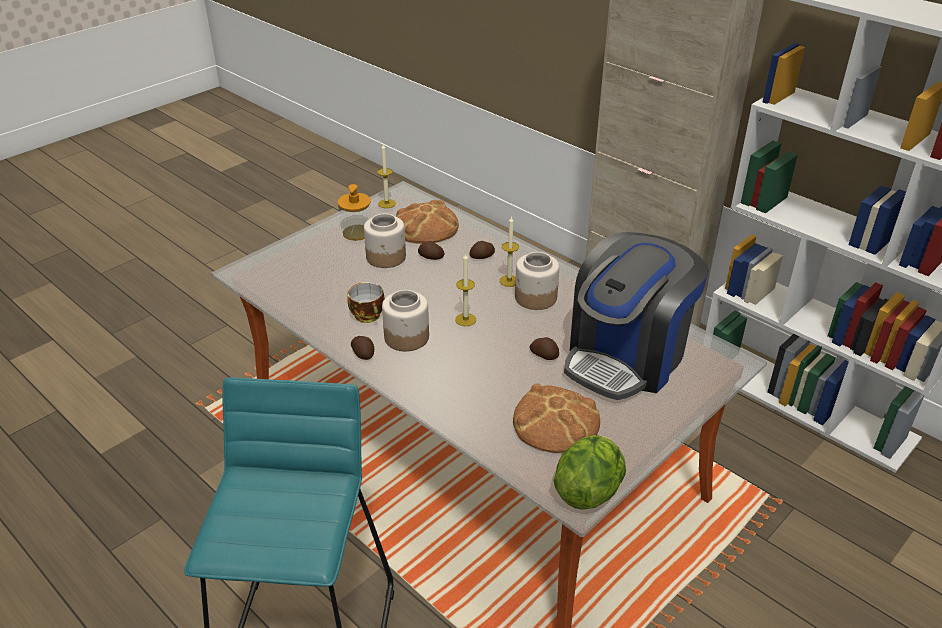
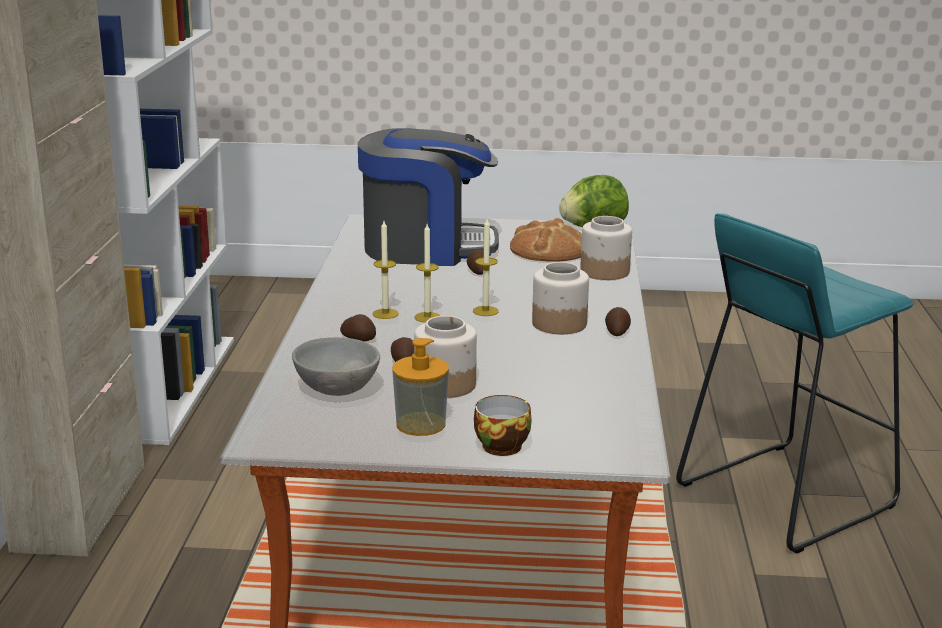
camera: 130 degrees left, 15 degrees down
(369, 316) = (562, 351): cup -> cup (501, 445)
(387, 203) = (313, 437): candle -> candle (427, 317)
(426, 226) = (337, 389): bread -> grey bowl
(535, 298) = (396, 296): jar -> jar (605, 271)

